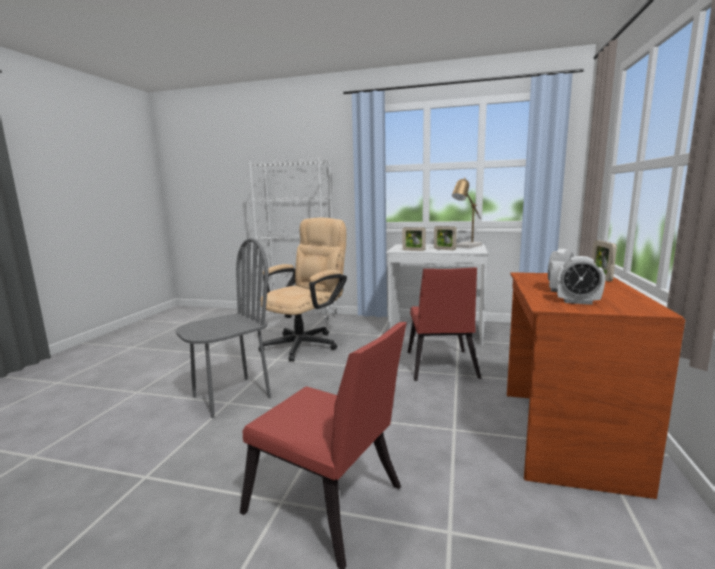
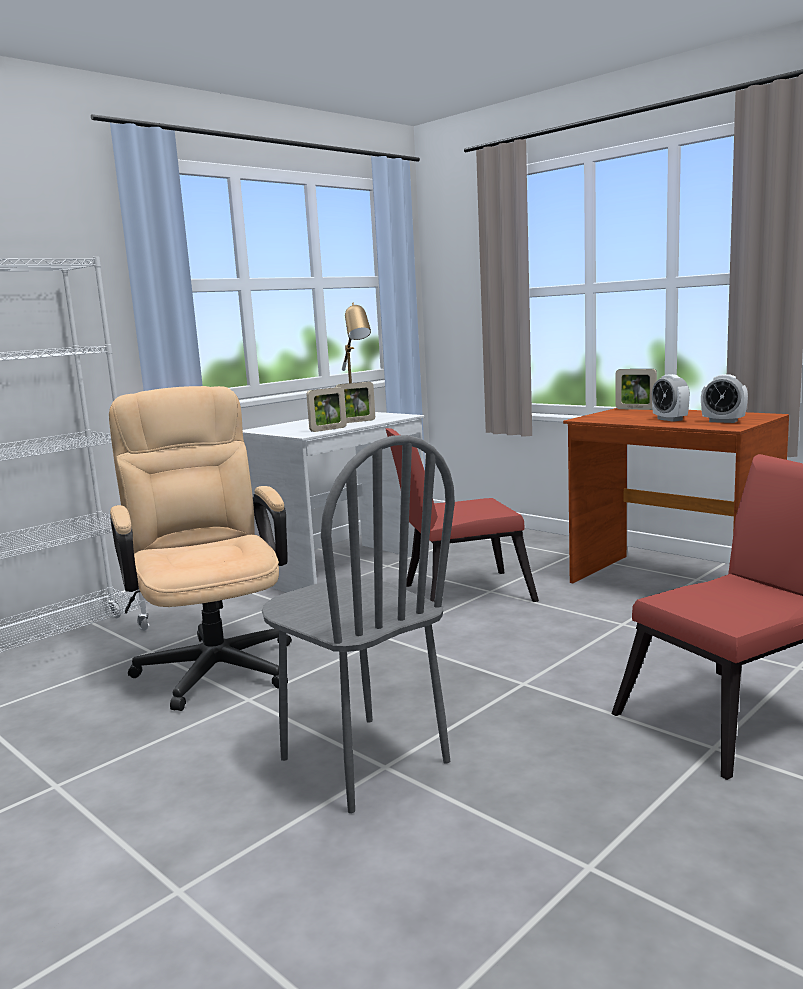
camera: 60 degrees left, 0 degrees up
(231, 397) = (363, 761): grey chair -> grey chair turned 150 degrees clockwise
(440, 367) = (459, 594): red chair -> red chair turned 135 degrees clockwise
(577, 302) = (723, 421): alarm clock -> alarm clock turned 75 degrees clockwise

